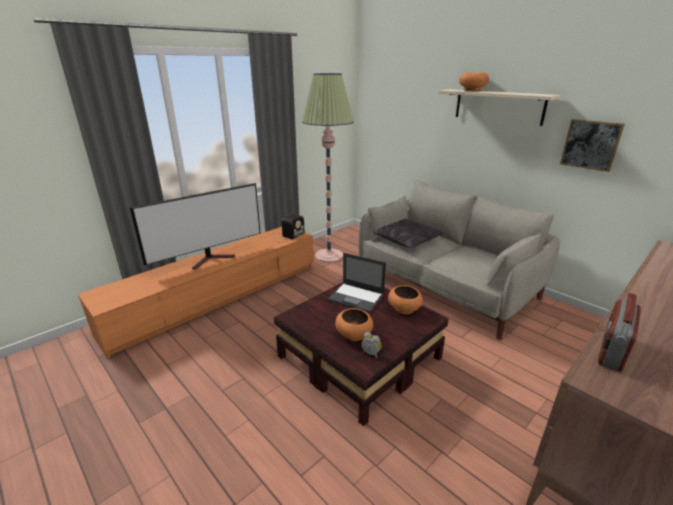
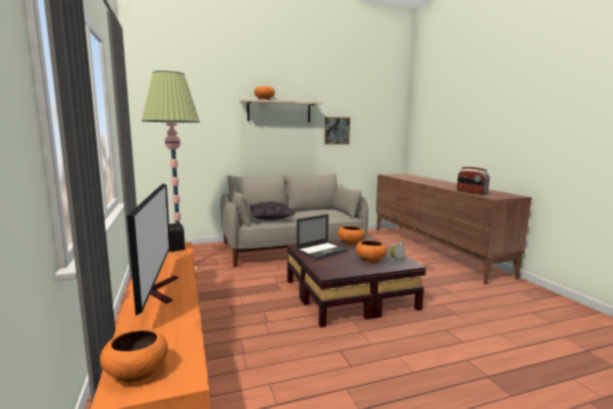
camera: 65 degrees left, 15 degrees down
(111, 291) = (136, 371): none -> orange bowl

